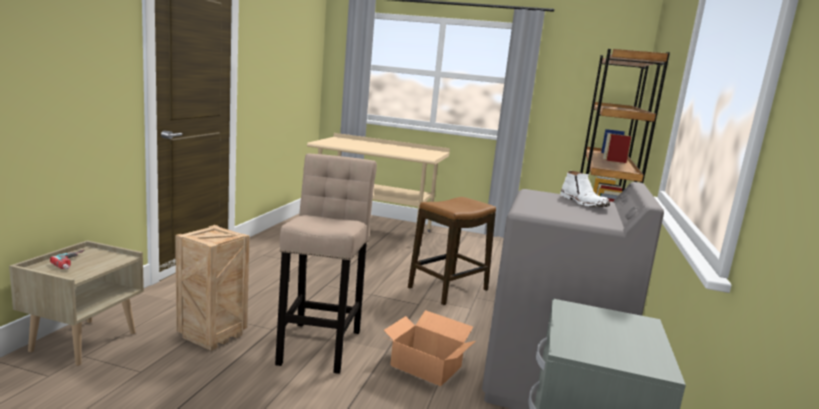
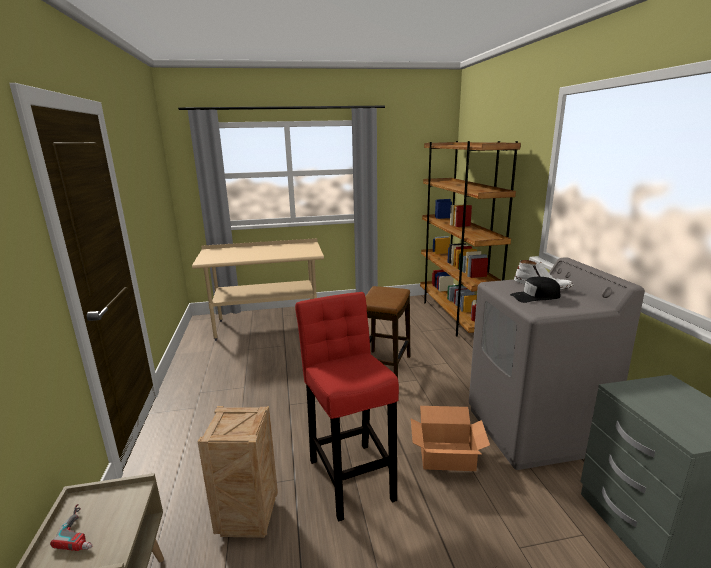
camera: 25 degrees left, 5 degrees up
(321, 344) = (350, 474): beige stool -> red stool
(553, 205) = (535, 297): none -> black cap

